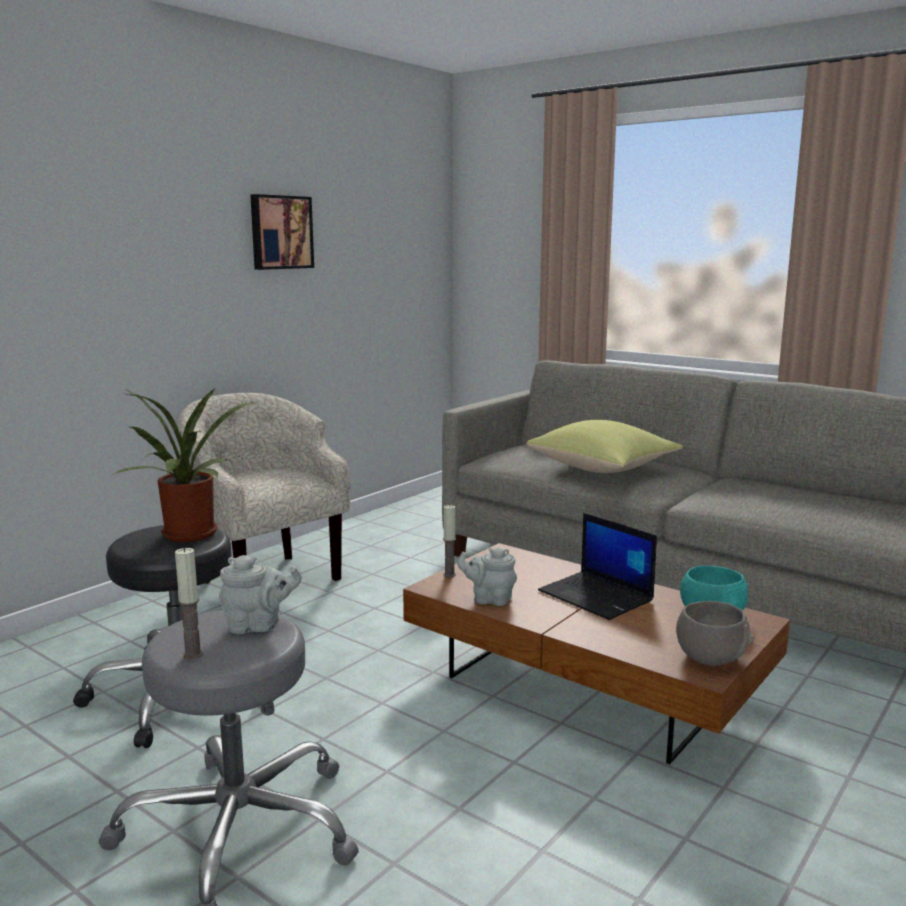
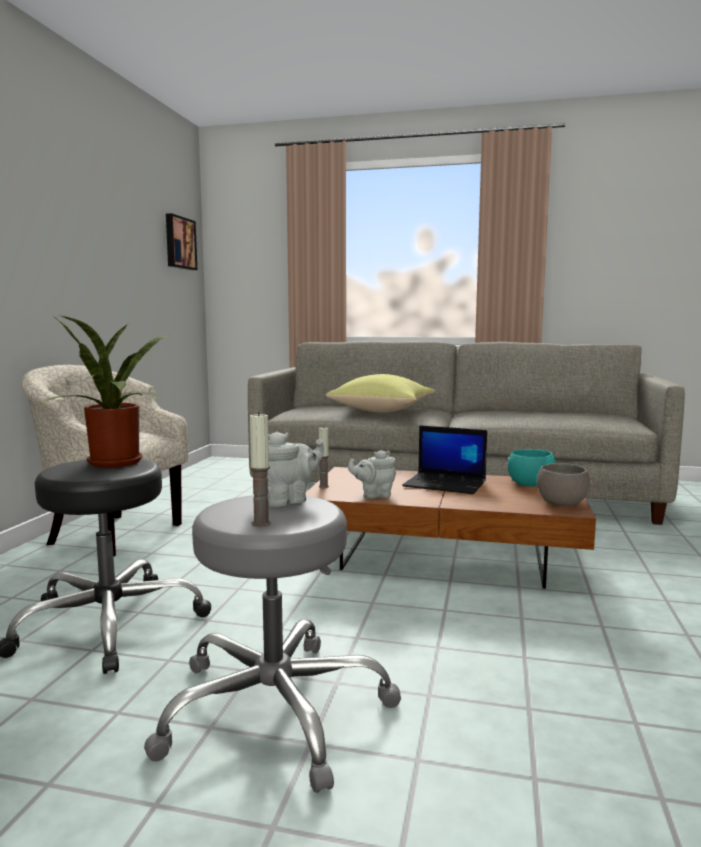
camera: 25 degrees left, 5 degrees down
(280, 232) = (91, 226): picture -> picture (179, 243)

